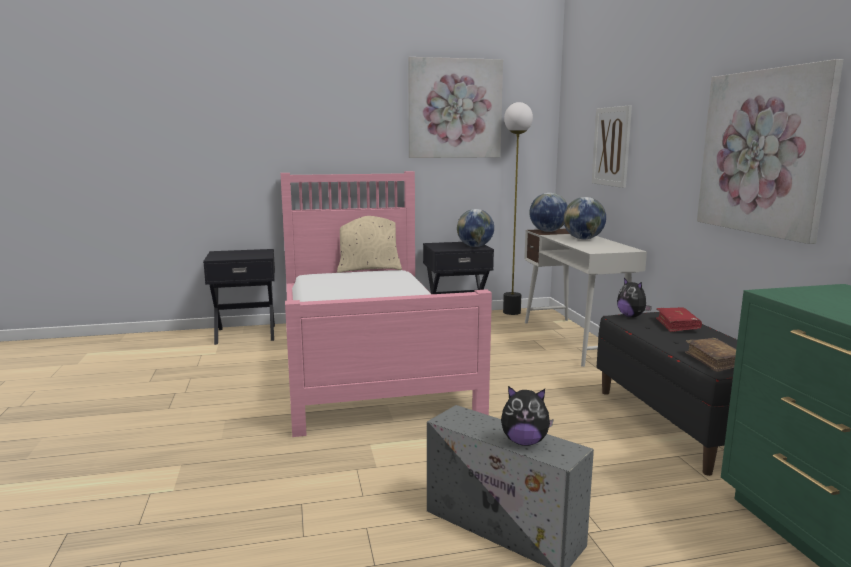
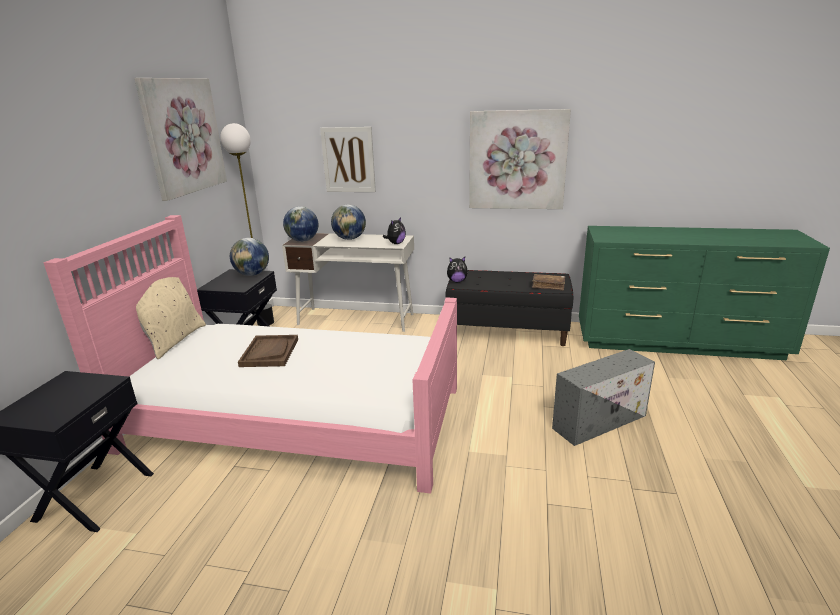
camera: 65 degrees left, 10 degrees up
(369, 290) = (269, 352): none -> brown tray
(524, 442) = (618, 364): plush toy -> plush toy (396, 243)
(677, 325) = (484, 276): red book -> none

